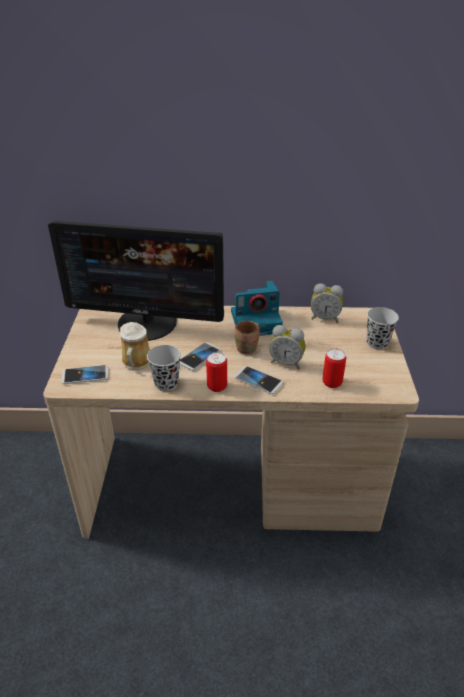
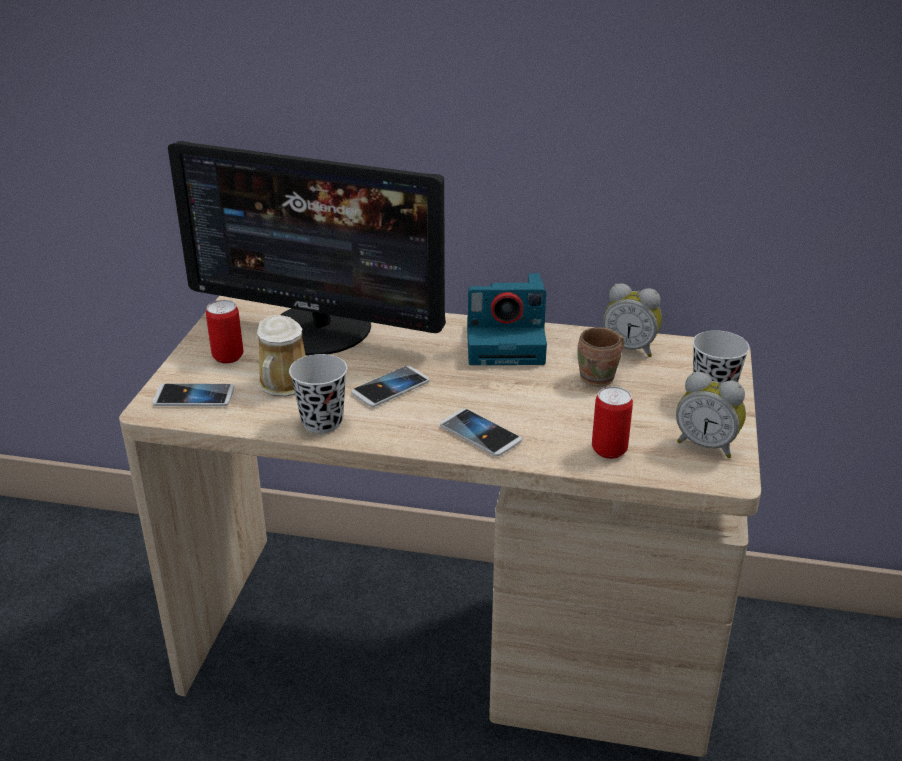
camera: 10 degrees right, 5 degrees down
(217, 386) = (406, 435): can -> can (228, 357)
(248, 349) = (478, 384): brown mug -> brown mug (600, 379)
(286, 362) = (538, 411): alarm clock -> alarm clock (706, 445)

